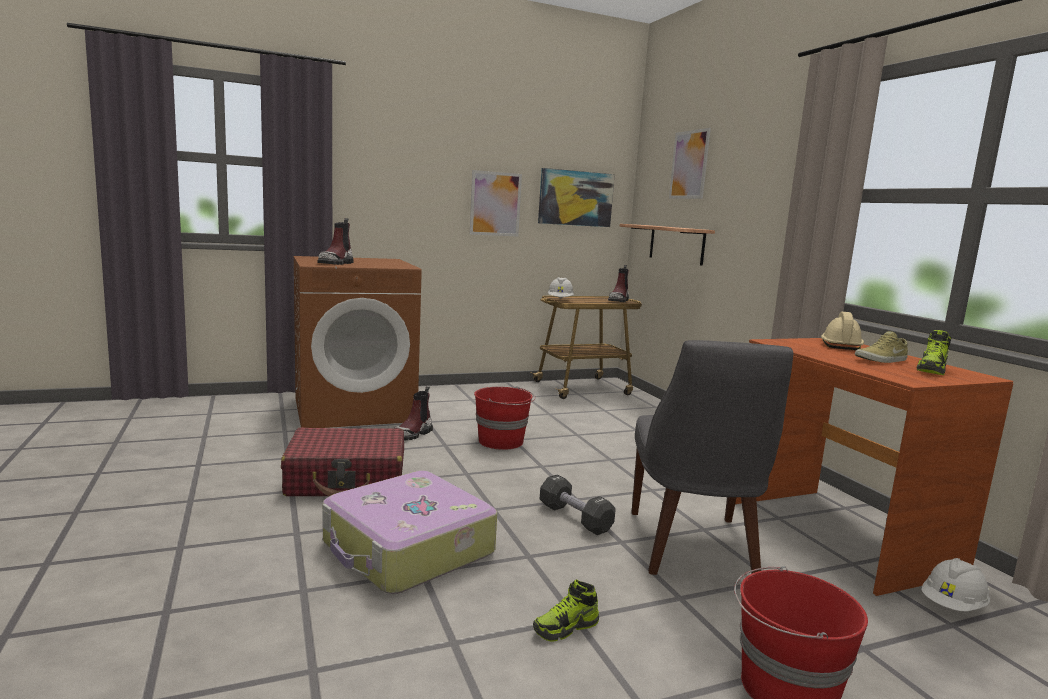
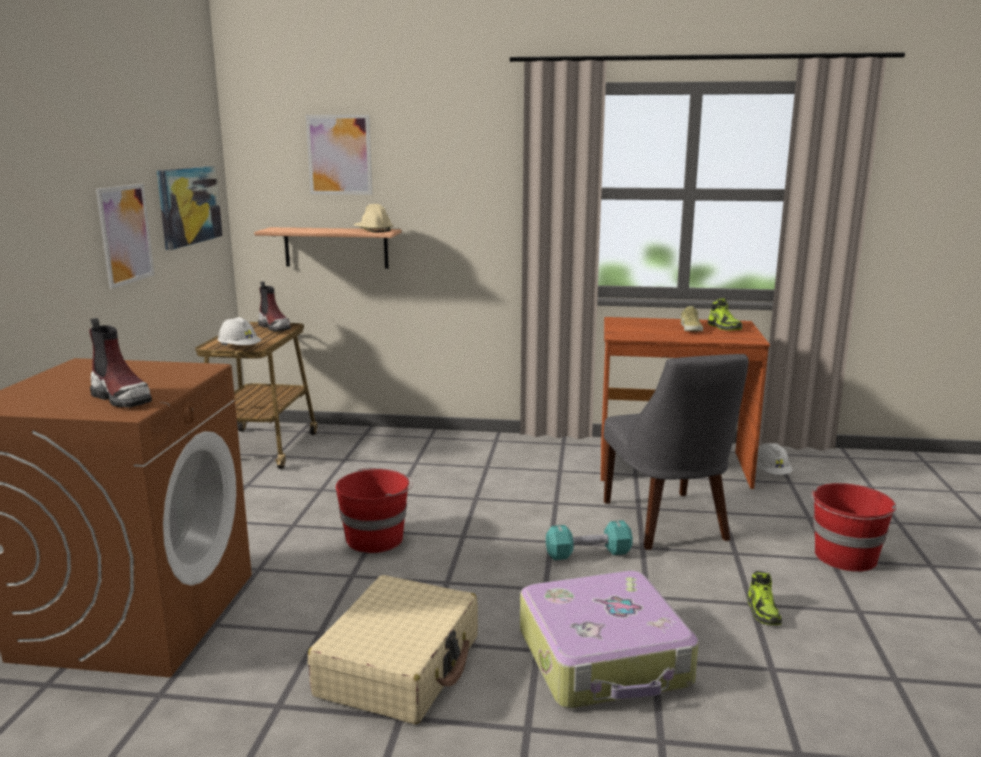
camera: 60 degrees left, 5 degrees up
(347, 479) = (400, 666): red suitcase -> beige suitcase
(413, 434) = (292, 588): boot -> none
(575, 518) = (588, 554): black dumbbell -> turquoise dumbbell
(692, 549) = (667, 523): grey chair -> grey chair turned 45 degrees clockwise
(839, 345) = (637, 324): beige hard hat -> beige hard hat (373, 230)

